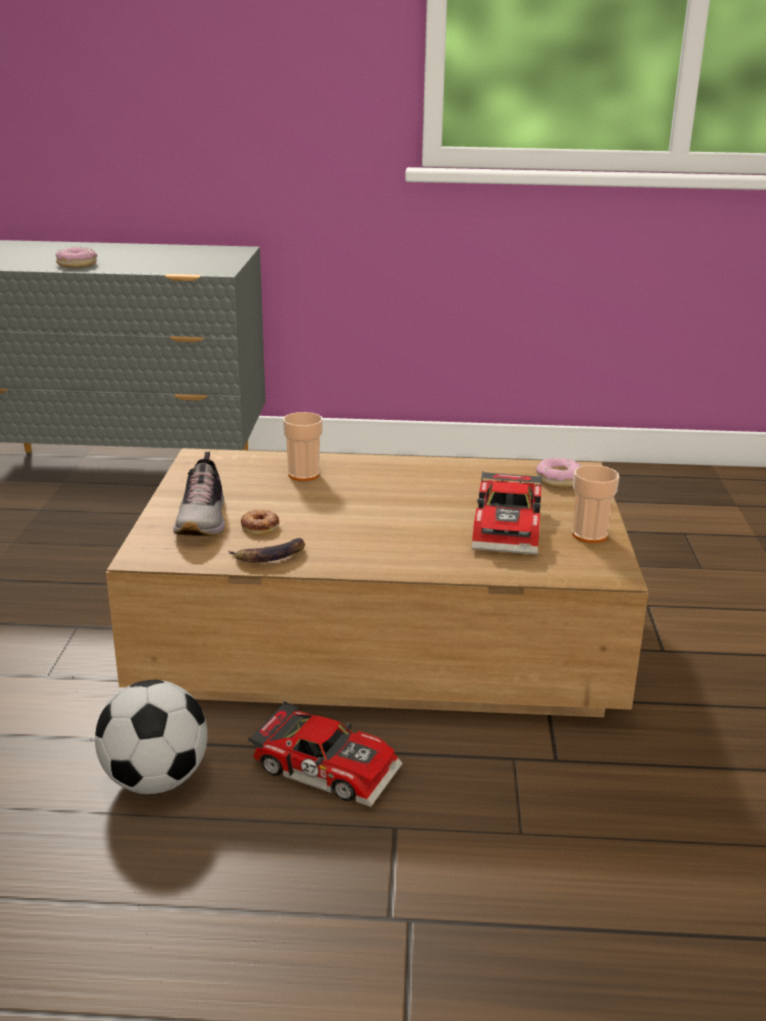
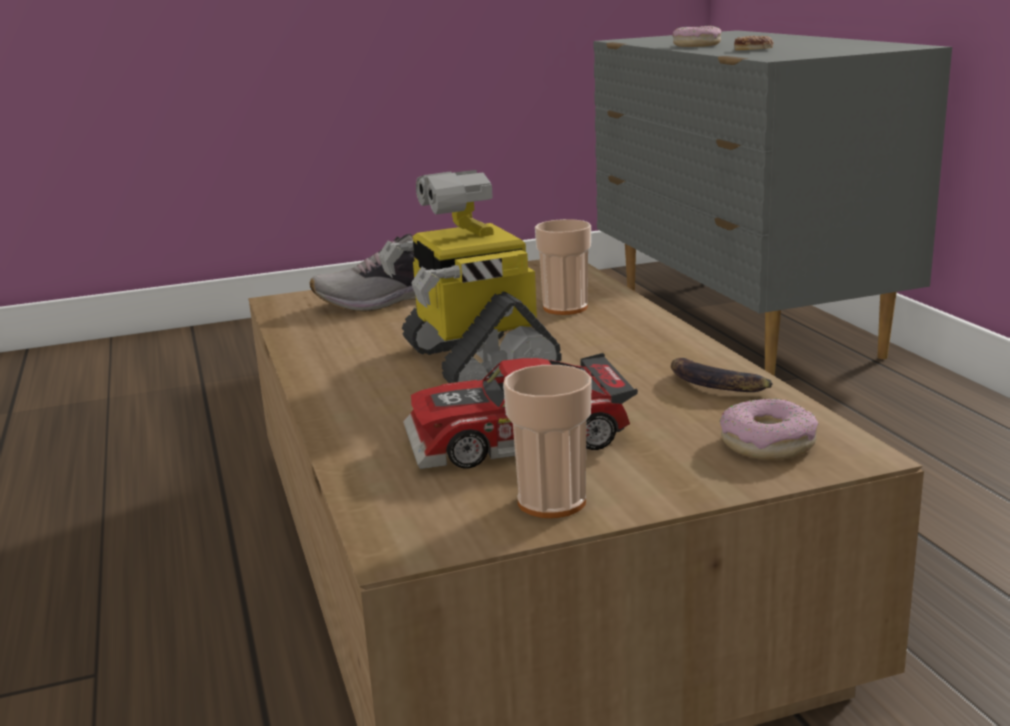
camera: 70 degrees right, 5 degrees down
(155, 781) = (156, 513): football -> none
(260, 526) = (393, 322): donut -> donut (753, 49)
(270, 556) = (318, 341): banana -> banana (716, 383)
(328, 766) = (208, 597): toy car -> none
(379, 517) = (474, 364): none -> toy robot

